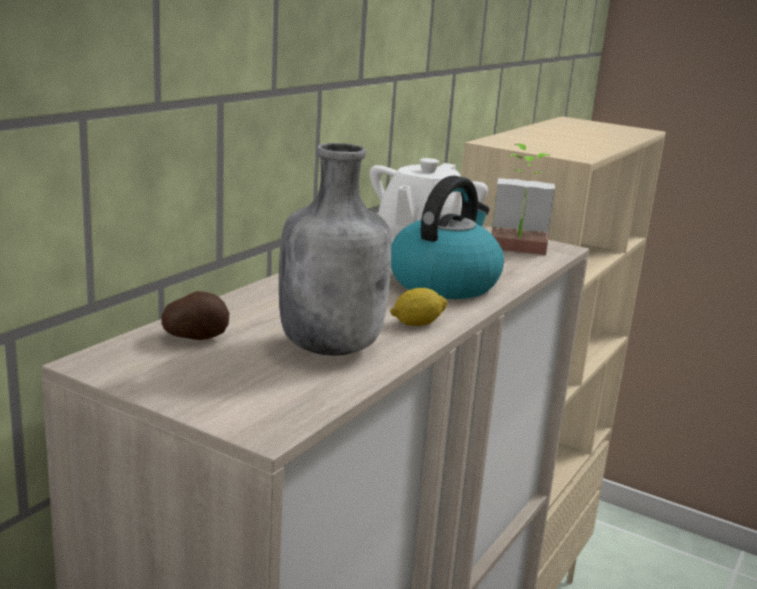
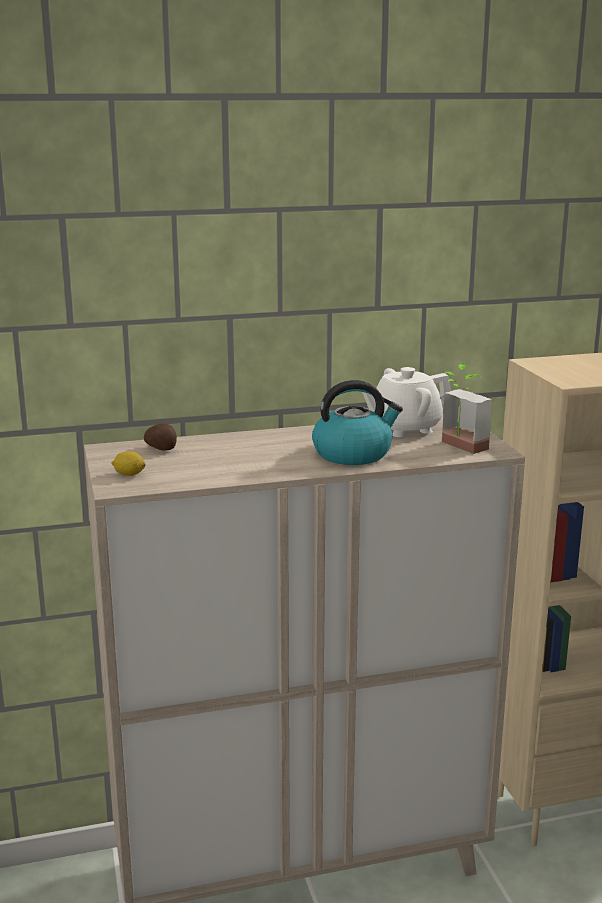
camera: 45 degrees right, 0 degrees up
(332, 347) = (212, 468): grey bottle -> none
(417, 323) = (281, 469): lemon -> lemon (129, 474)

